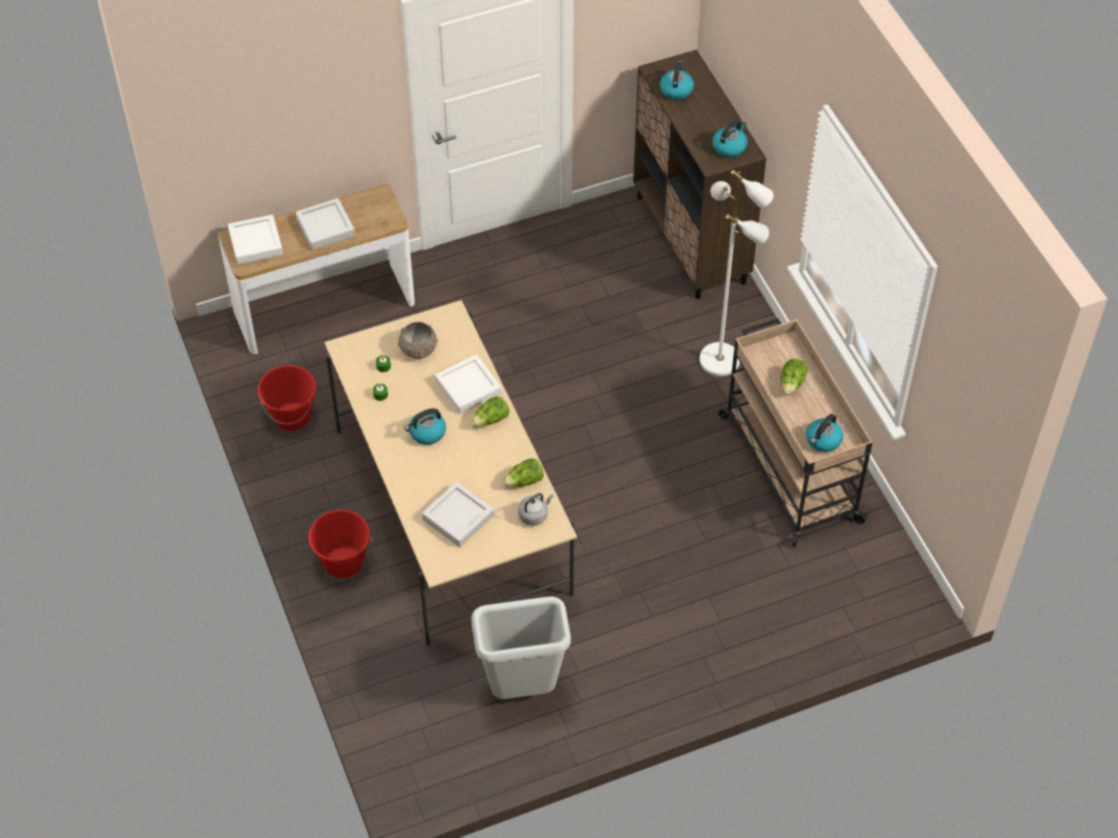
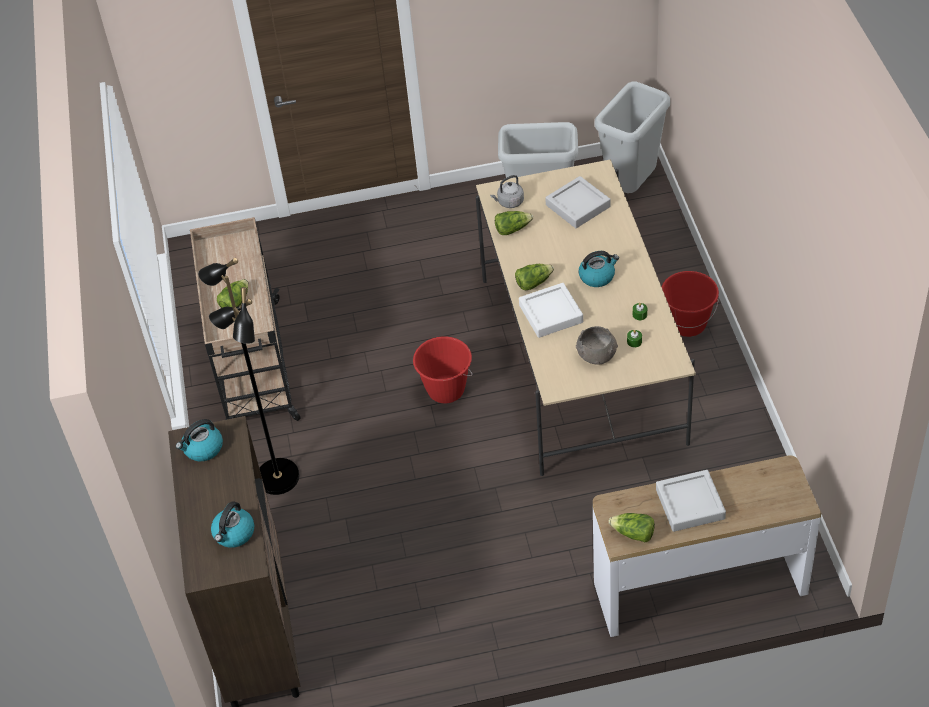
camera: 165 degrees left, 5 degrees down
(256, 243) = (773, 493): white tray -> none
(292, 417) = (737, 464): red bucket -> red bucket (445, 390)
(371, 200) = (633, 534): none -> lettuce
(420, 749) = (631, 186): none -> grey trash can
(720, 359) = (276, 478): white floor lamp -> black floor lamp
(823, 440) = (230, 251): kettle -> none

